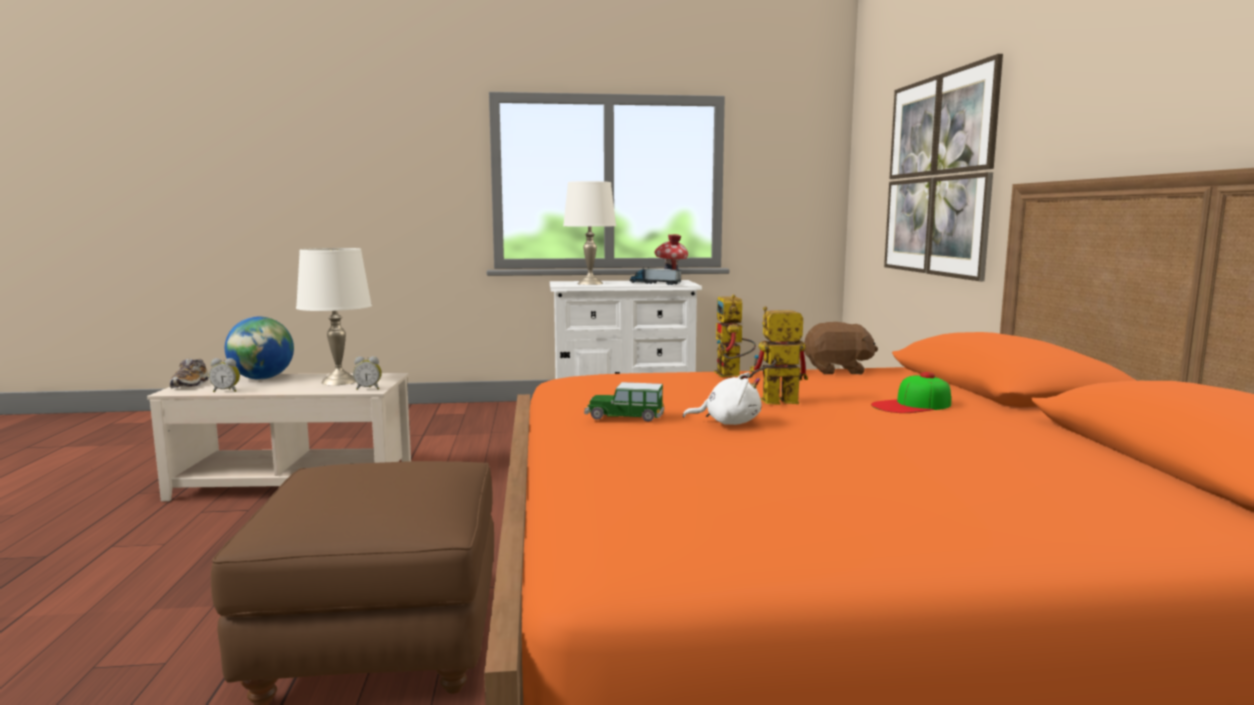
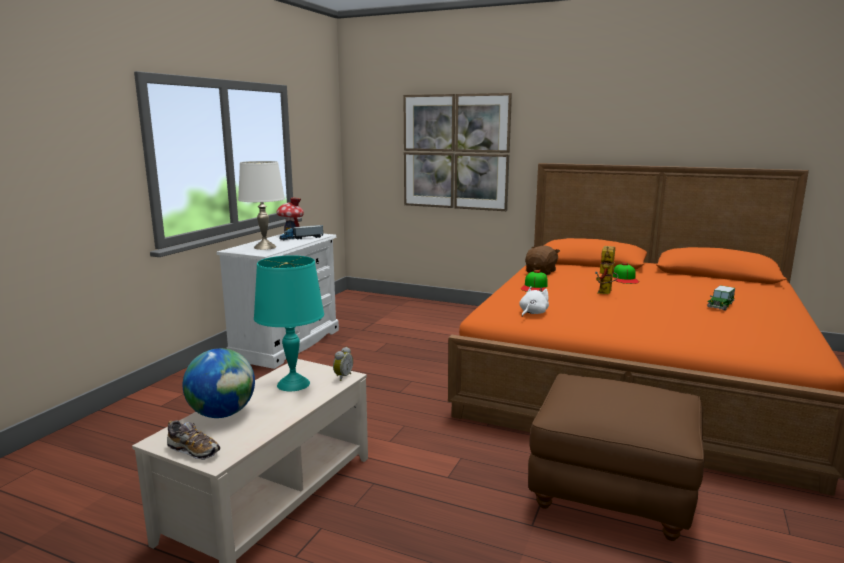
camera: 60 degrees left, 5 degrees up
(226, 391) = (259, 432): alarm clock -> none
(340, 381) = (294, 384): white table lamp -> turquoise table lamp
(624, 416) = (614, 318): toy car -> toy car (720, 306)
(728, 423) = (639, 306): white plush toy -> white plush toy (532, 313)
(732, 375) = (534, 287): toy robot -> cap

